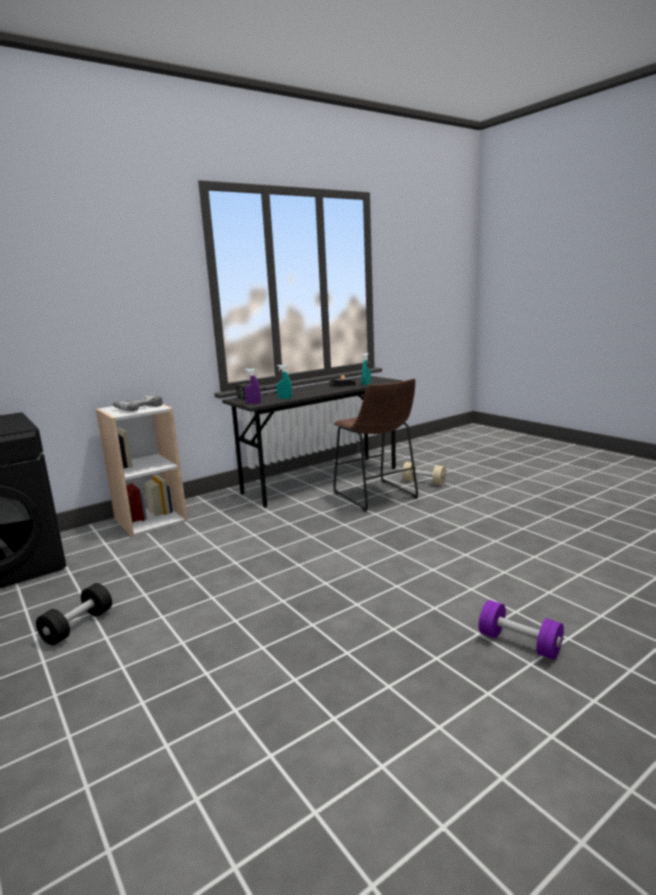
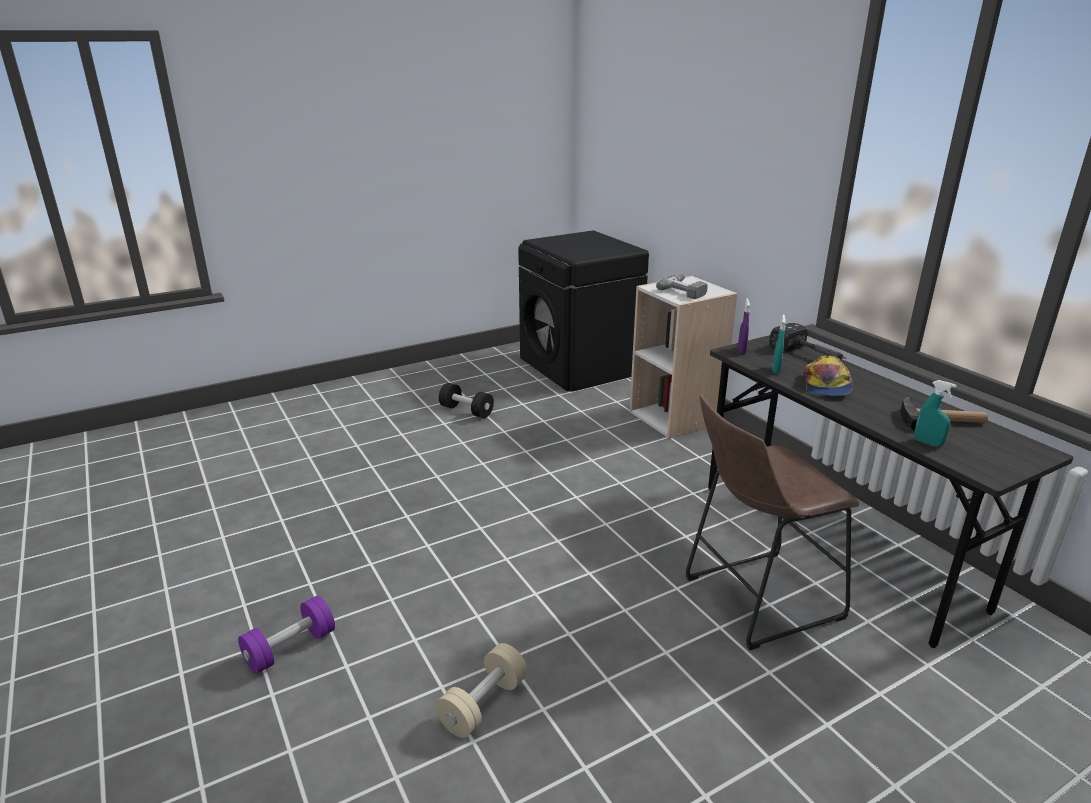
camera: 95 degrees right, 10 degrees up
(306, 393) = (826, 386): none -> cap
(424, 482) = (845, 678): beige dumbbell -> beige dumbbell (483, 704)

